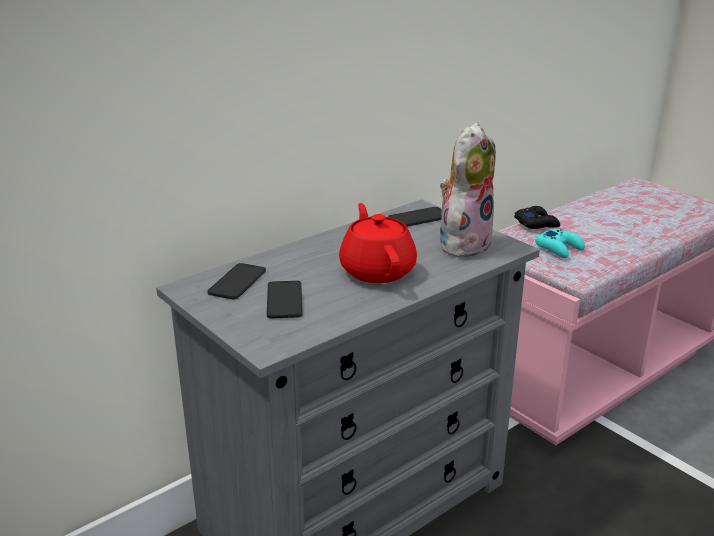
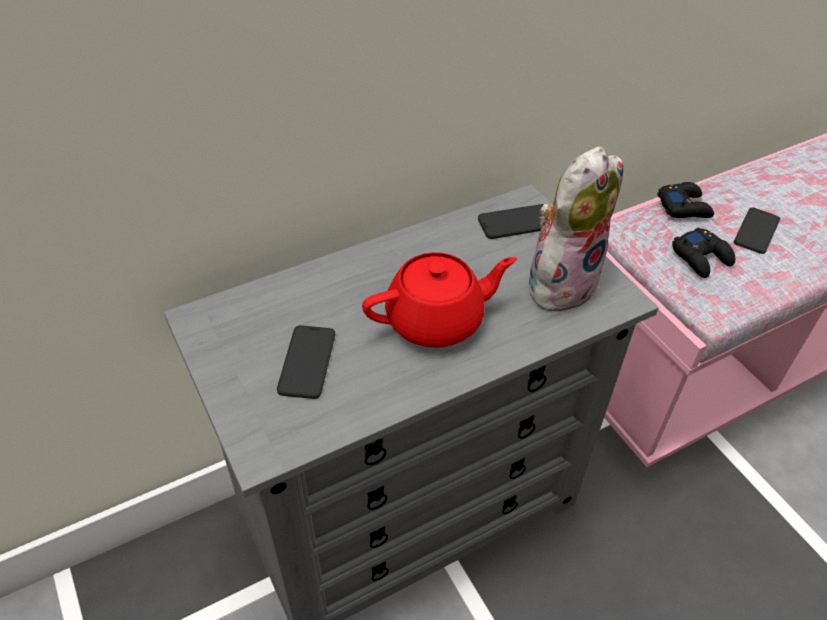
camera: 10 degrees right, 20 degrees up
(237, 282) = (260, 317): phone -> phone (756, 231)
(377, 270) = (437, 320): red teapot -> red teapot turned 75 degrees clockwise
(559, 248) = (701, 257): turquoise game controller -> black game controller

